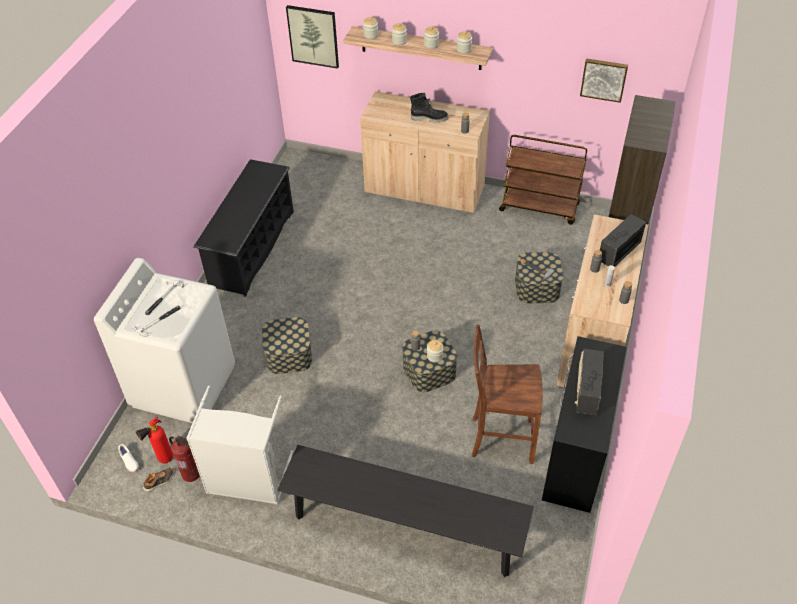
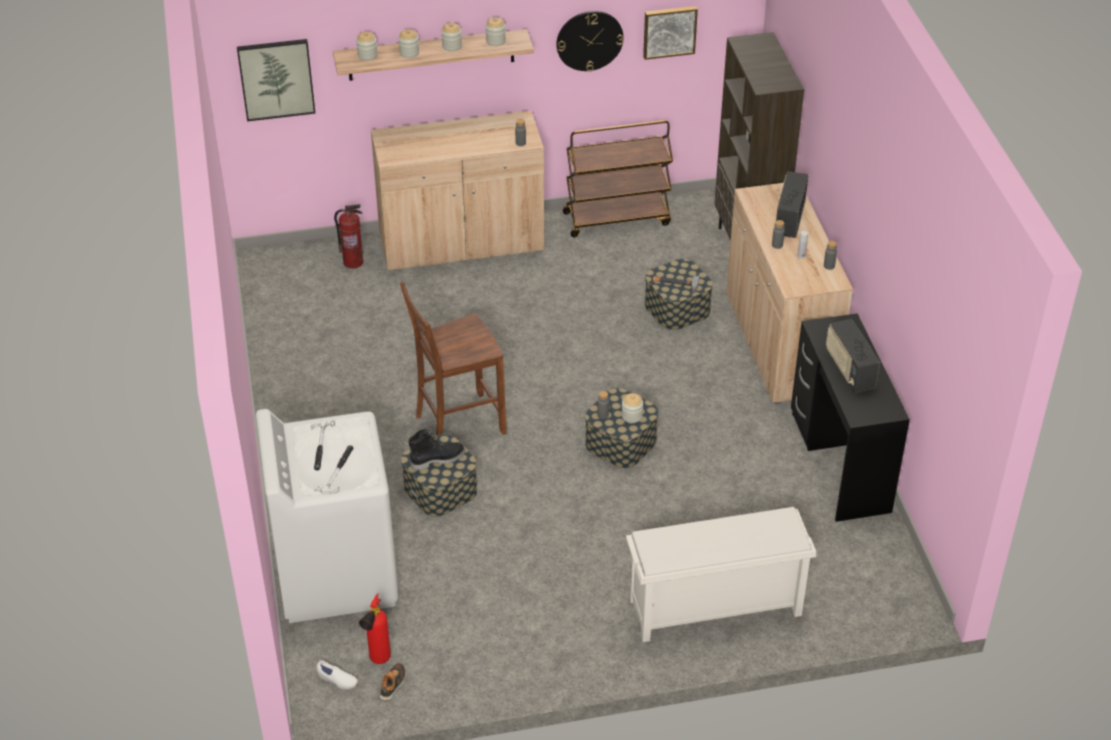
camera: 30 degrees left, 5 degrees down
(191, 473) = (426, 660): fire extinguisher -> fire extinguisher (353, 262)
(247, 481) = (500, 639): grey laundry basket -> none
(252, 248) = (291, 387): black shoe rack -> none
(405, 528) = (714, 608): black bench -> white shoe rack
(429, 118) = (466, 141): black boot -> black boot (437, 459)
(500, 438) = (750, 480): brown chair -> brown chair (457, 424)
(540, 69) = (589, 40): none -> wall clock

